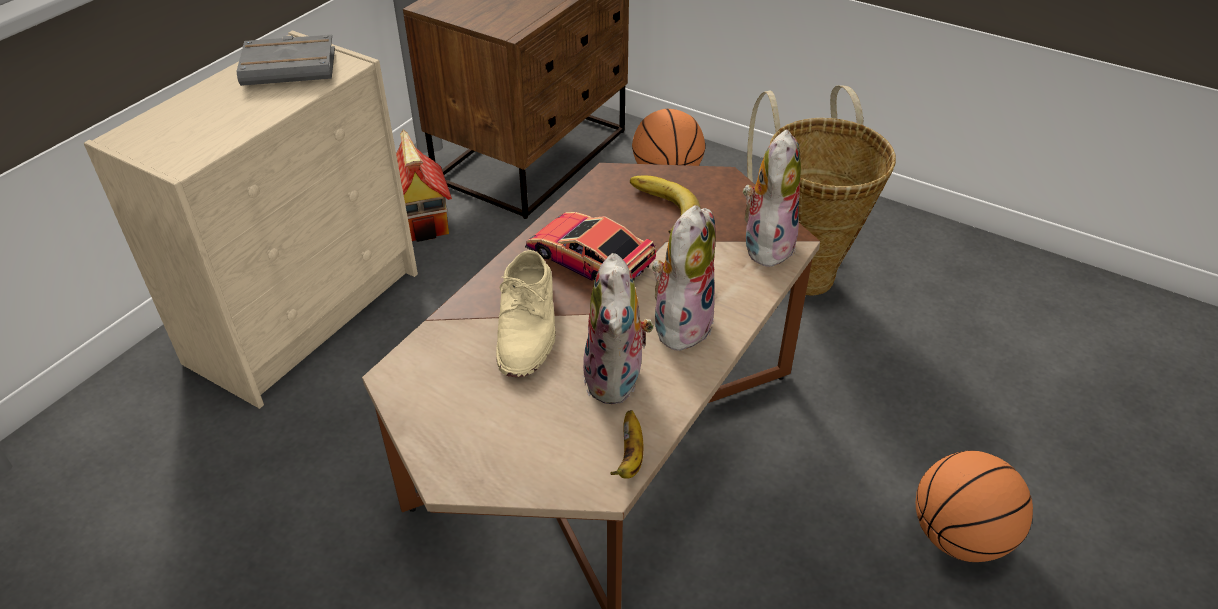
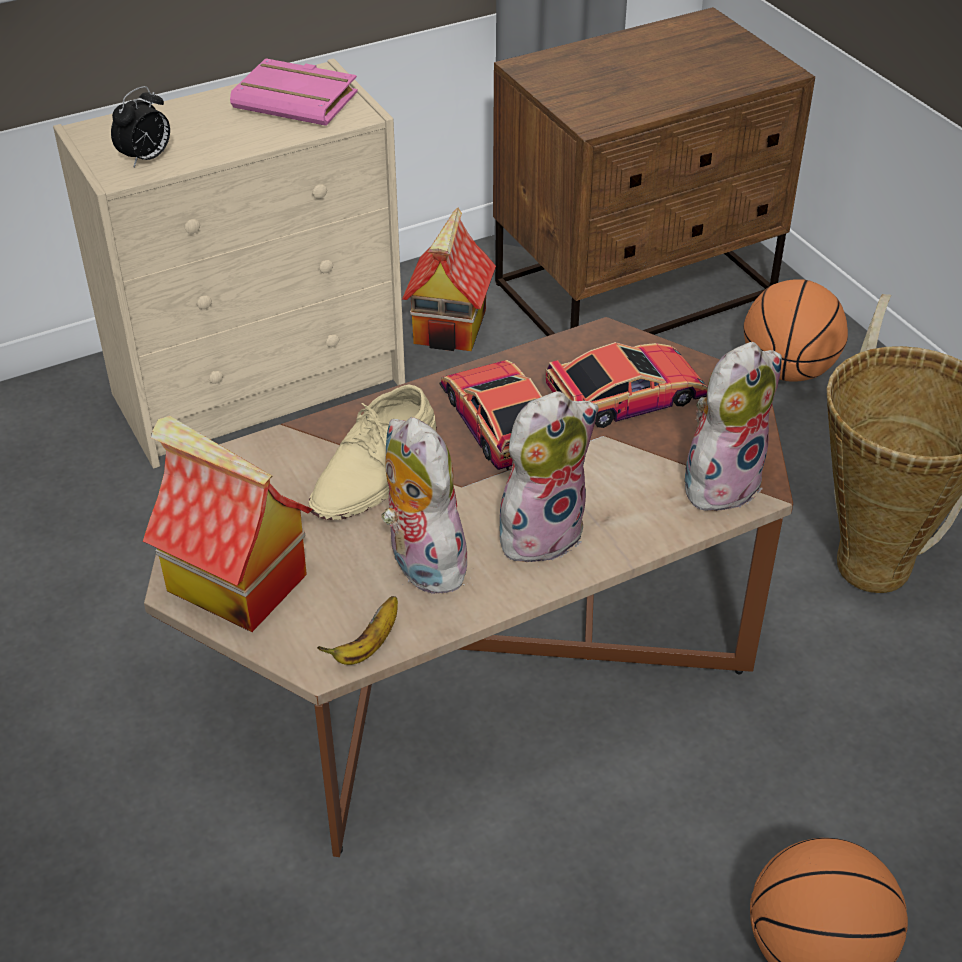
camera: 30 degrees right, 0 degrees up
(195, 144) = (146, 159): none -> alarm clock
(291, 66) = (299, 100): grey book -> pink book
(488, 455) = (233, 583): none -> toy house
(617, 380) = (421, 563): plush toy -> plush toy turned 120 degrees clockwise
(659, 210) = (627, 396): banana -> toy car

